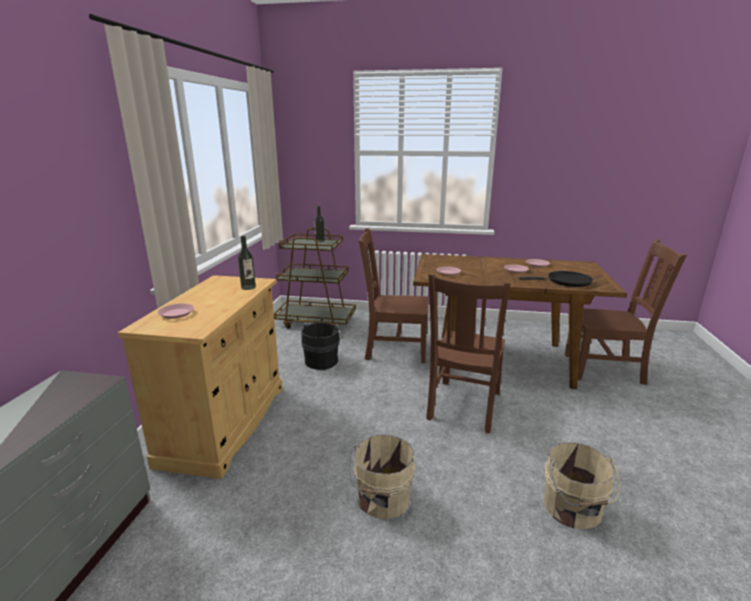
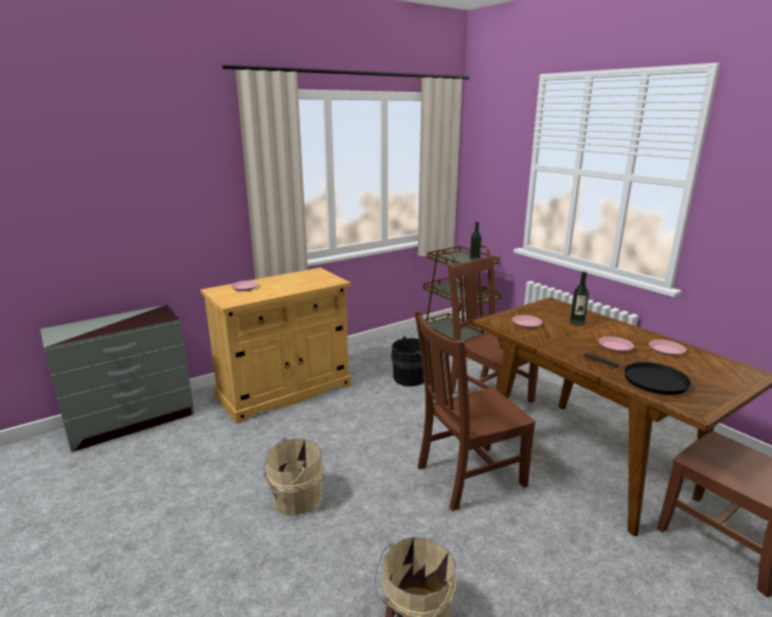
camera: 45 degrees right, 0 degrees up
(248, 287) = (318, 283): bottle -> bottle (577, 322)

